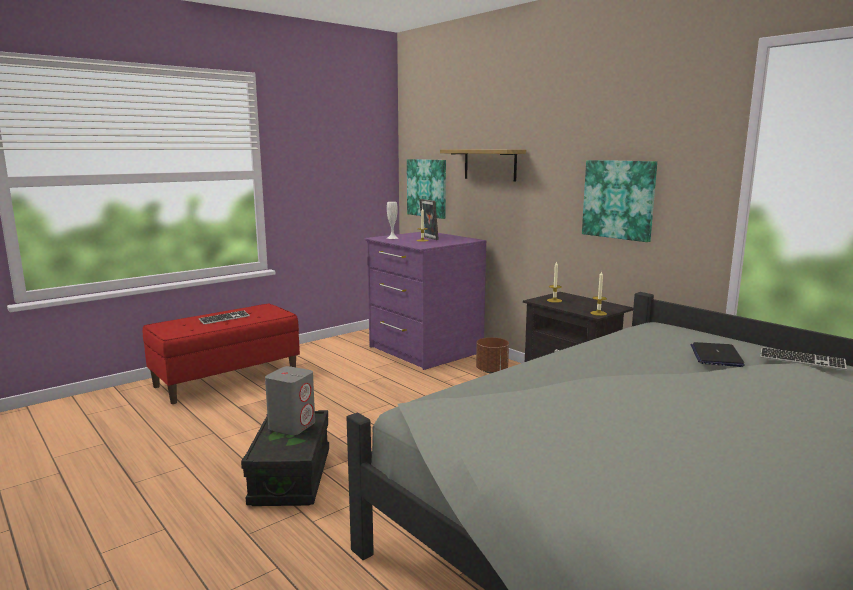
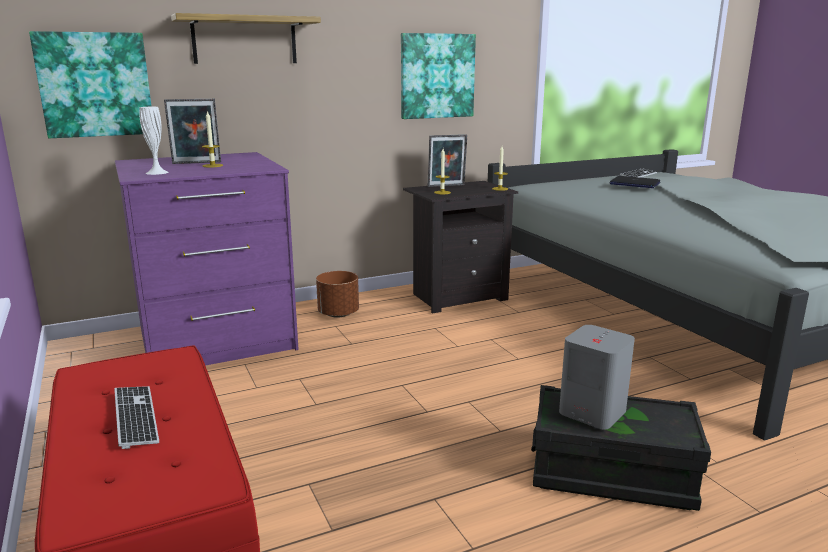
camera: 75 degrees left, 5 degrees up
(585, 300) = (446, 186): none -> picture frame

